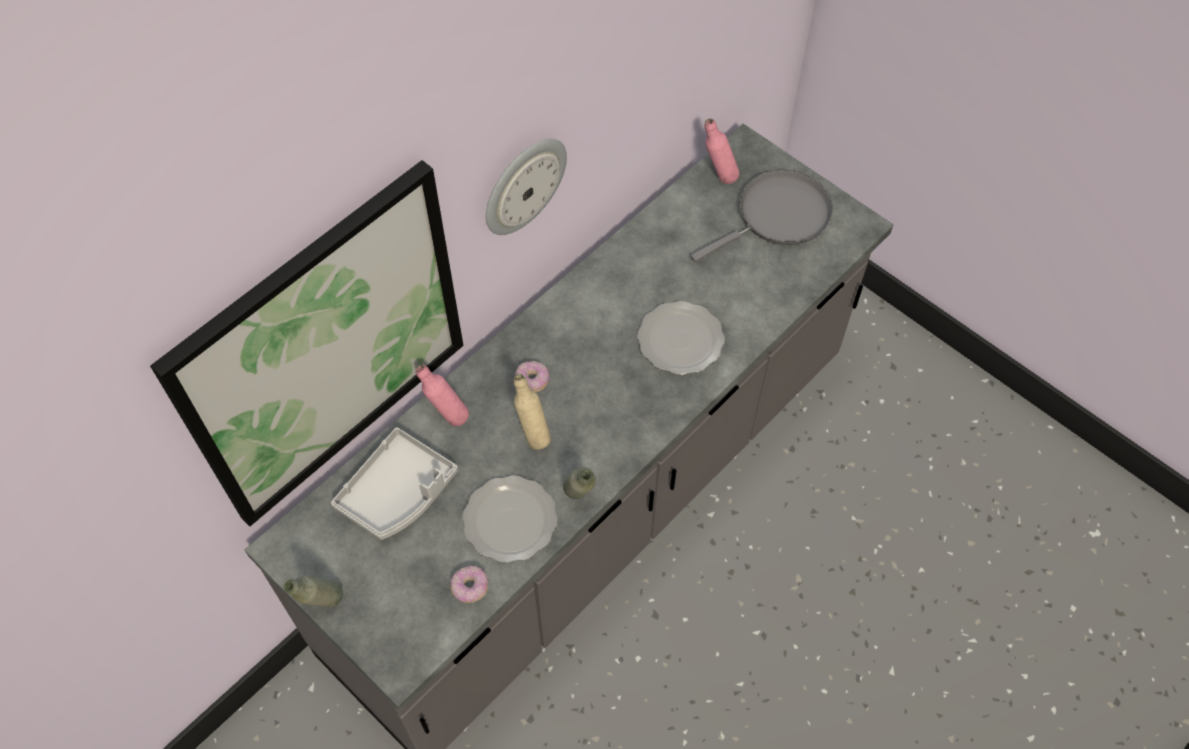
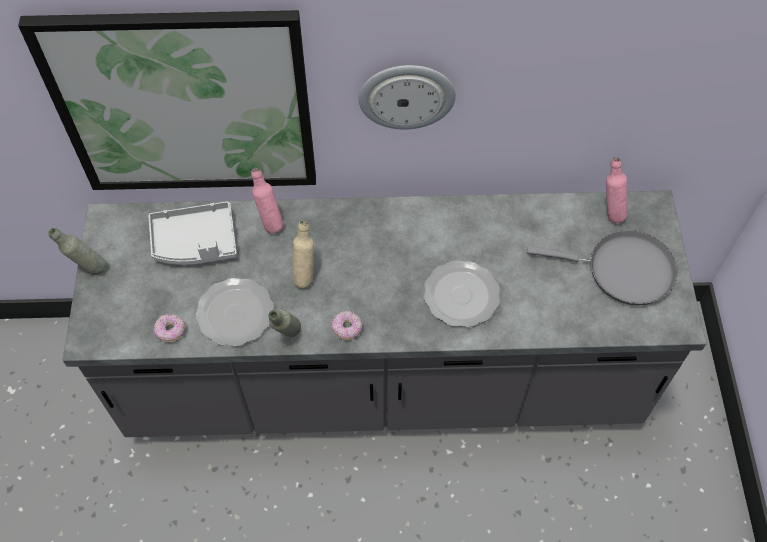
camera: 45 degrees right, 0 degrees up
(532, 381) = (341, 243): donut -> donut (347, 329)

